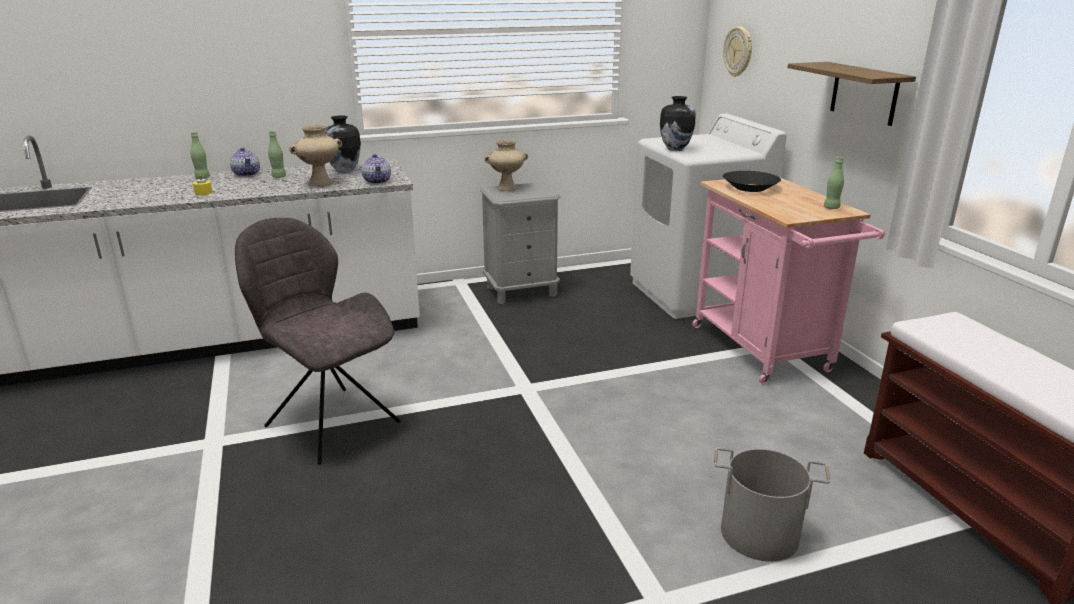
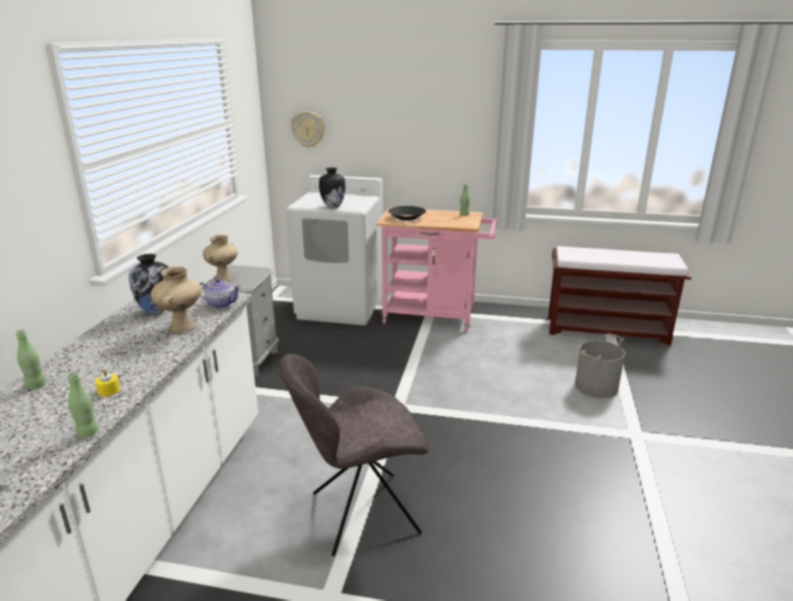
camera: 60 degrees left, 0 degrees up
(247, 174) = (71, 358): teapot -> none
(279, 177) = (118, 343): green bottle -> green bottle (88, 433)
(864, 93) = (443, 144): shelf -> none

